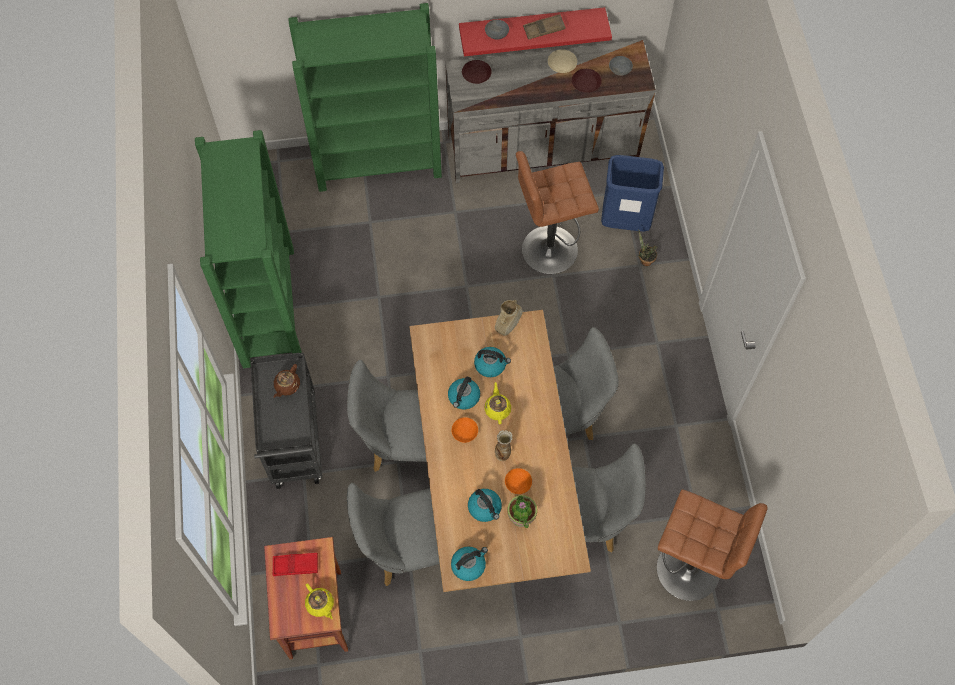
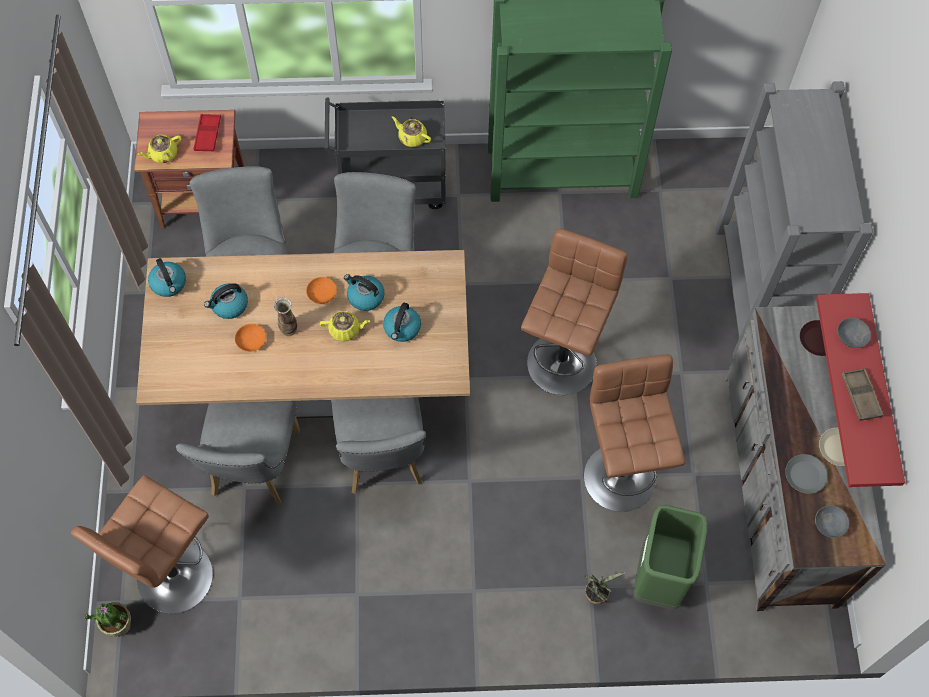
camera: 95 degrees right, 0 degrees up
(287, 386) = (412, 137): brown teapot -> yellow teapot
(378, 161) = (759, 292): green bookcase -> grey bookcase
(456, 294) = (562, 363): none -> brown stool
(508, 326) = (450, 352): beige vase -> none
(521, 517) = (211, 340): potted plant -> potted plant (118, 624)
(586, 83) = (805, 476): brown plate -> grey plate
(625, 221) = (659, 579): blue trash can -> green trash can

